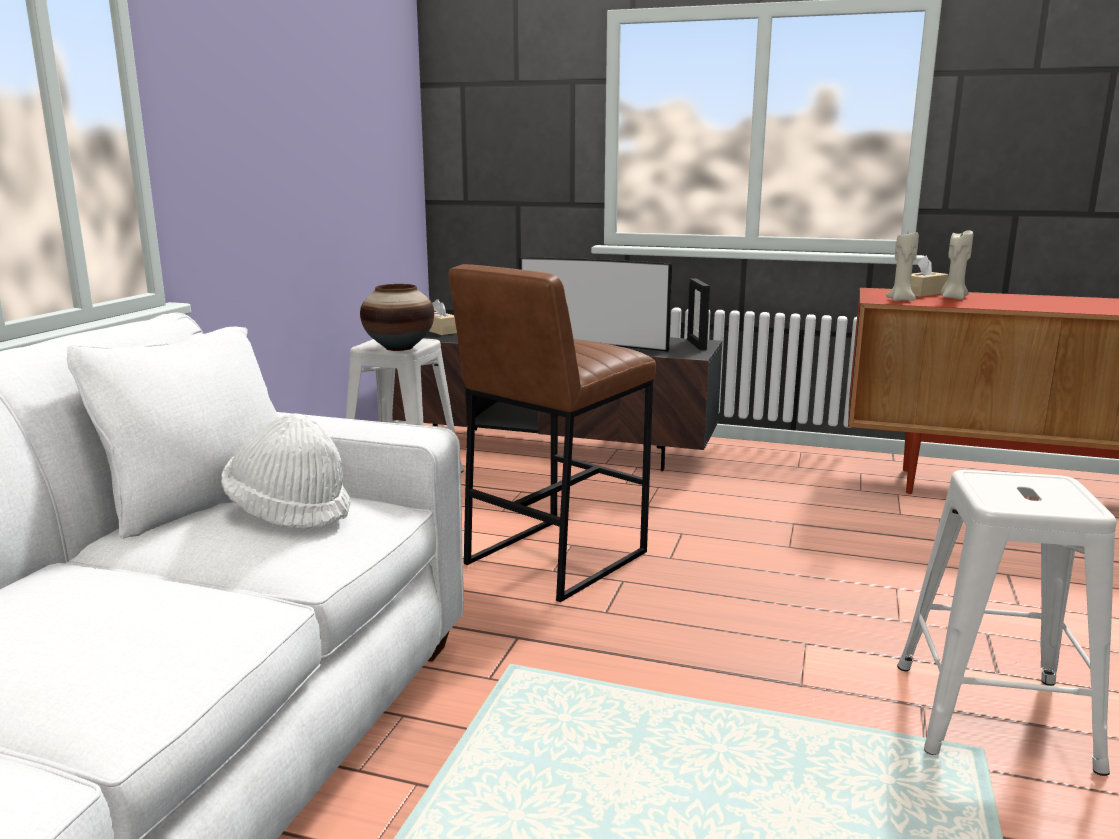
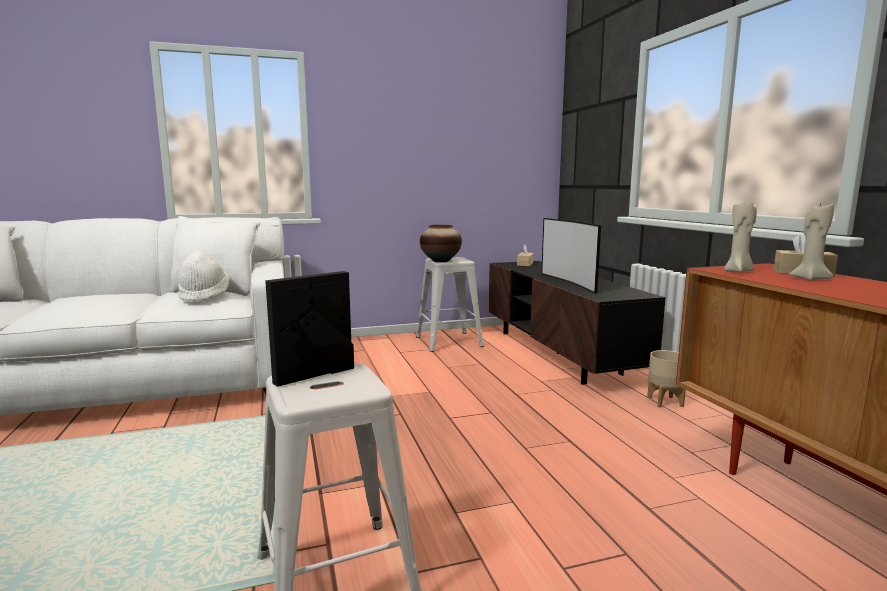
camera: 55 degrees right, 5 degrees down
(554, 558) = (405, 392): brown stool -> none
(697, 344) = (634, 295): picture frame -> picture frame (315, 375)
(749, 458) = (665, 401): none -> beige planter

